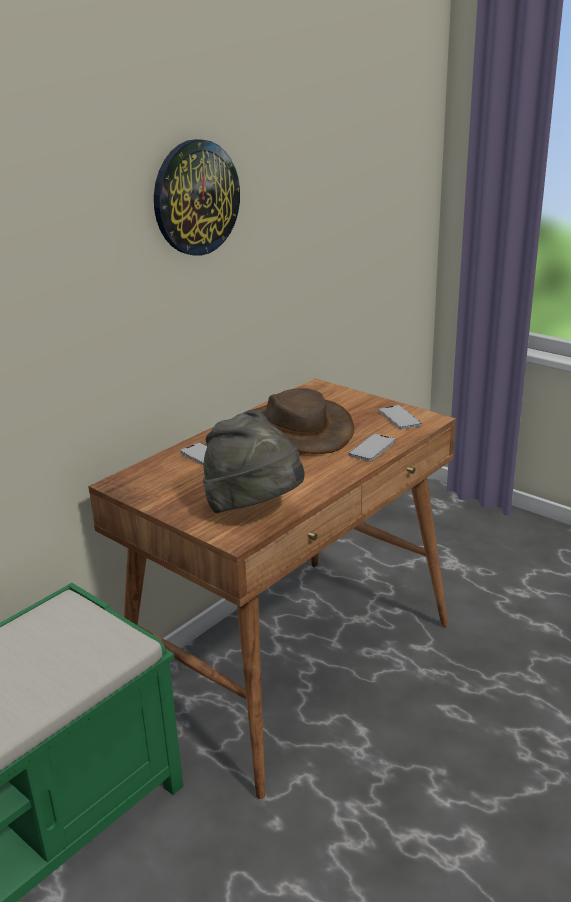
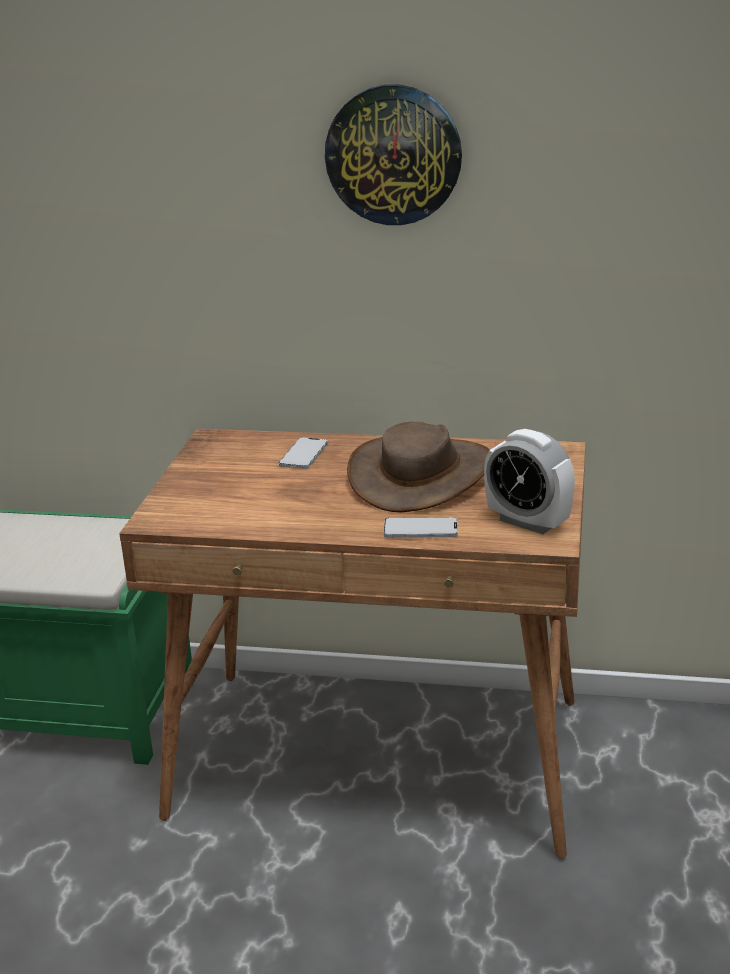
camera: 60 degrees right, 0 degrees up
(255, 510) = (214, 512): grey hat -> none
(399, 418) = (528, 522): phone -> alarm clock

